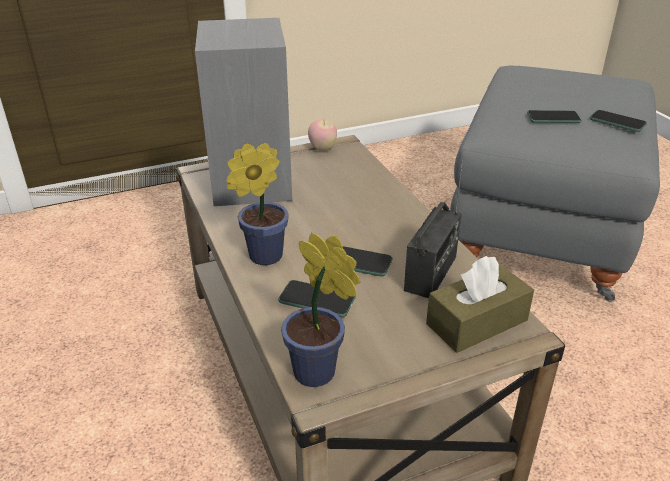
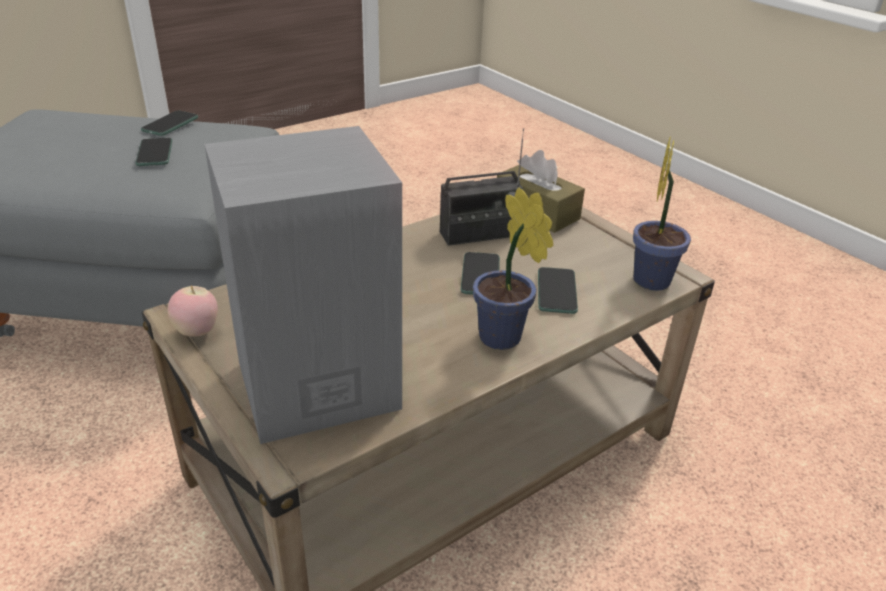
camera: 105 degrees left, 0 degrees up
(431, 273) = (479, 234): radio -> radio turned 150 degrees clockwise

